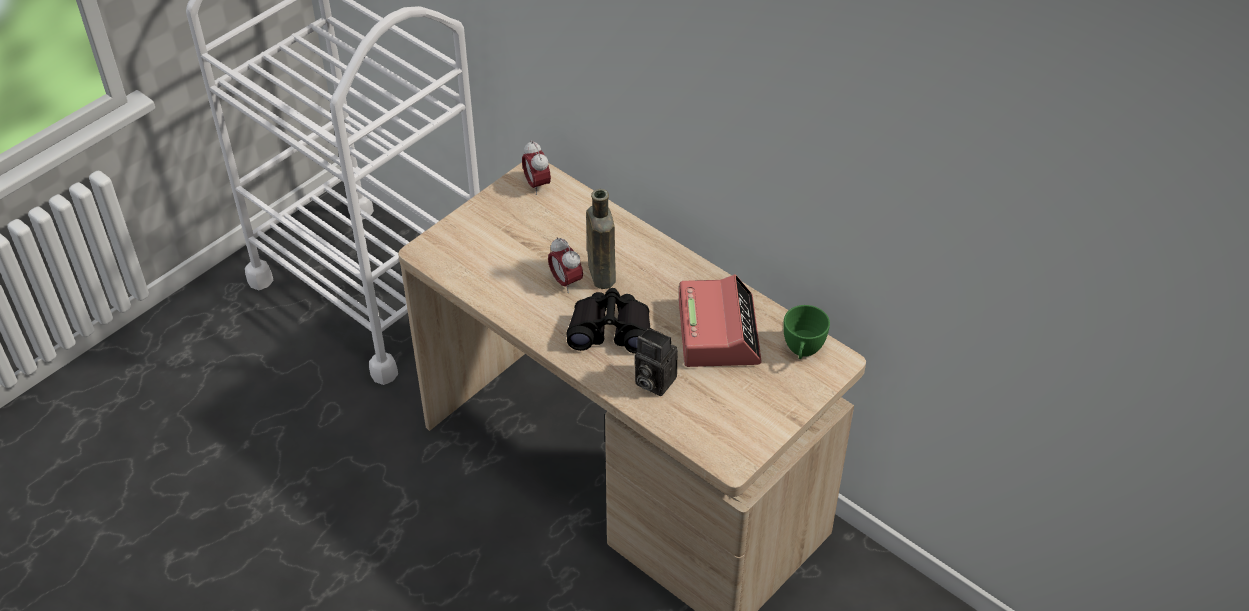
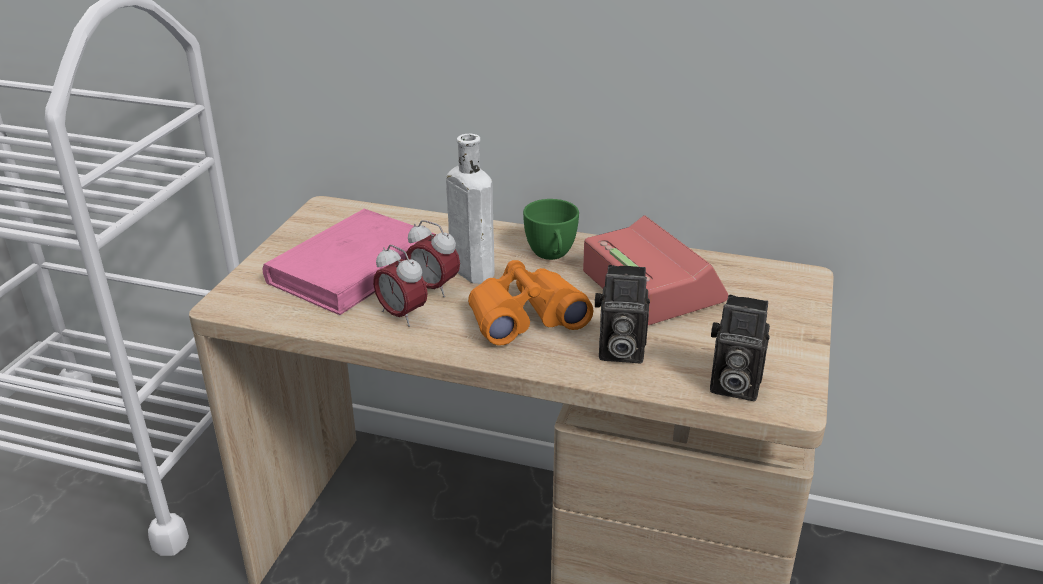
camera: 25 degrees left, 15 degrees down
(523, 243) = (354, 267): none -> pink book
(537, 185) = (336, 216): alarm clock -> alarm clock (402, 315)
(601, 272) = (470, 270): brown bottle -> white bottle
(610, 330) = (525, 317): black binoculars -> orange binoculars
(705, 435) = (731, 385): none -> camera
(802, 351) = (758, 278): green cup -> green cup (552, 255)

